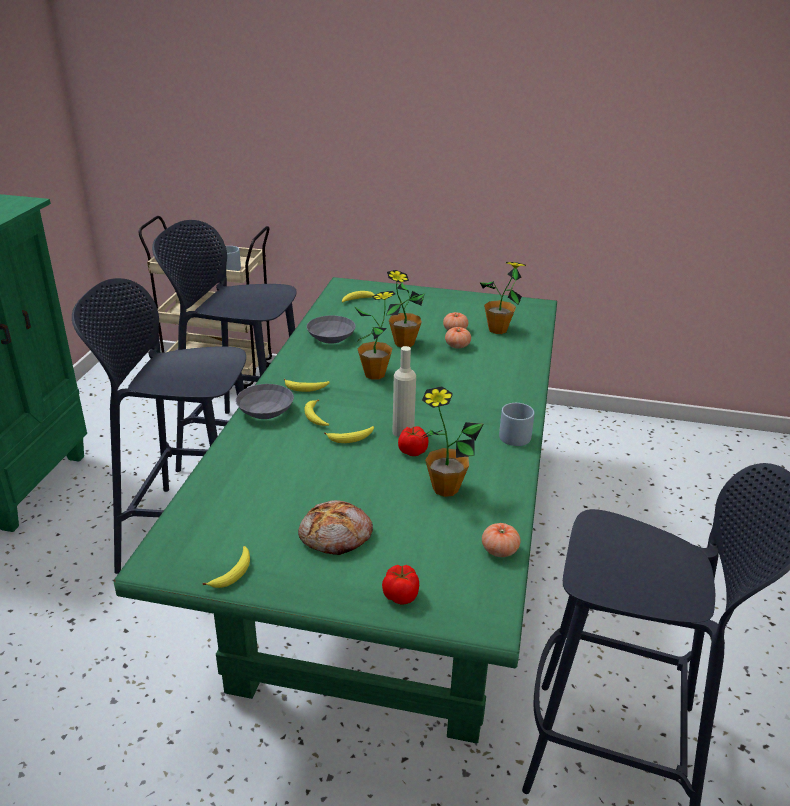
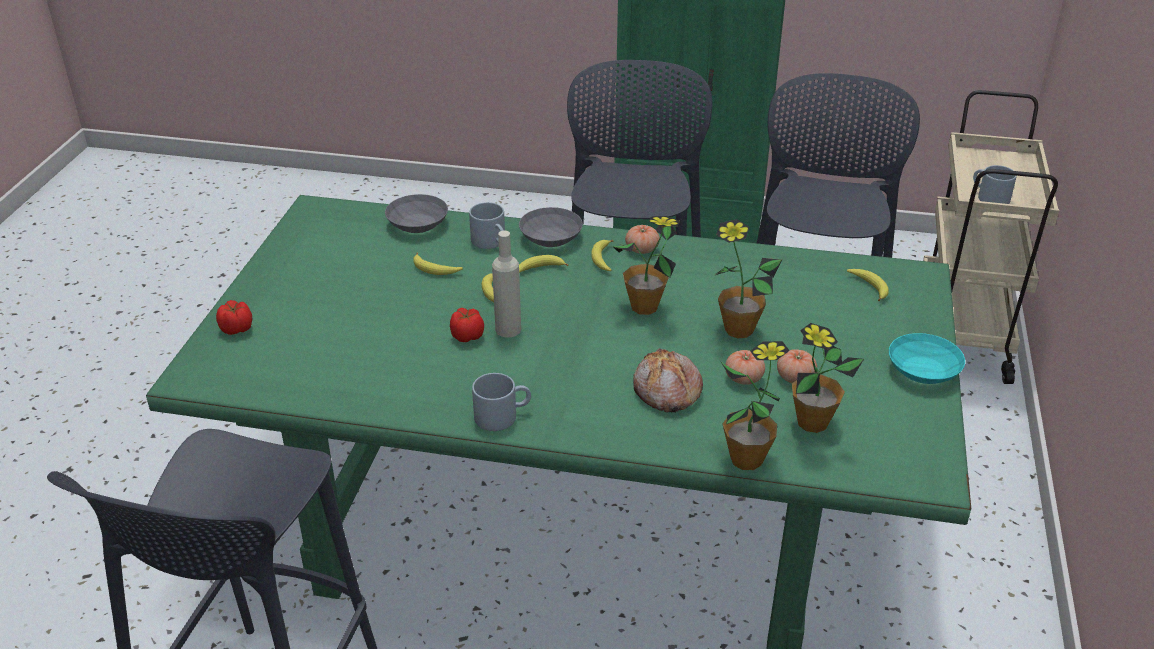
camera: 90 degrees right, 5 degrees up
(233, 573) = (292, 243): banana -> banana (435, 269)
(265, 440) = (492, 242): none -> grey mug
(331, 337) = (742, 271): grey bowl -> grey bowl (419, 224)
(336, 536) = (327, 292): bread -> bread (665, 391)
(445, 296) = (925, 371): none -> turquoise bowl
(445, 488) = (393, 358): potted plant -> potted plant (746, 459)
(499, 550) = (282, 391): tomato -> tomato (642, 249)

